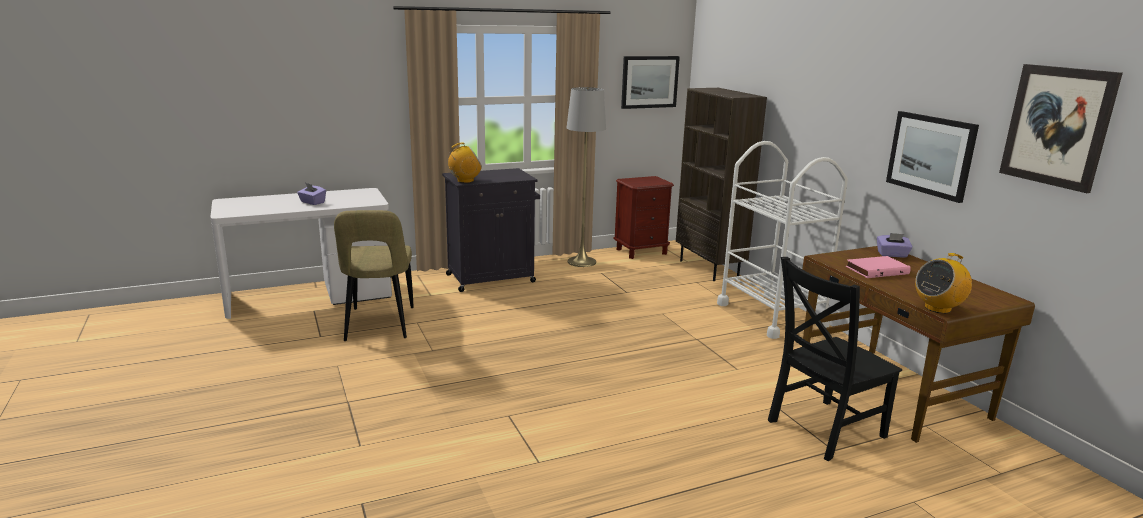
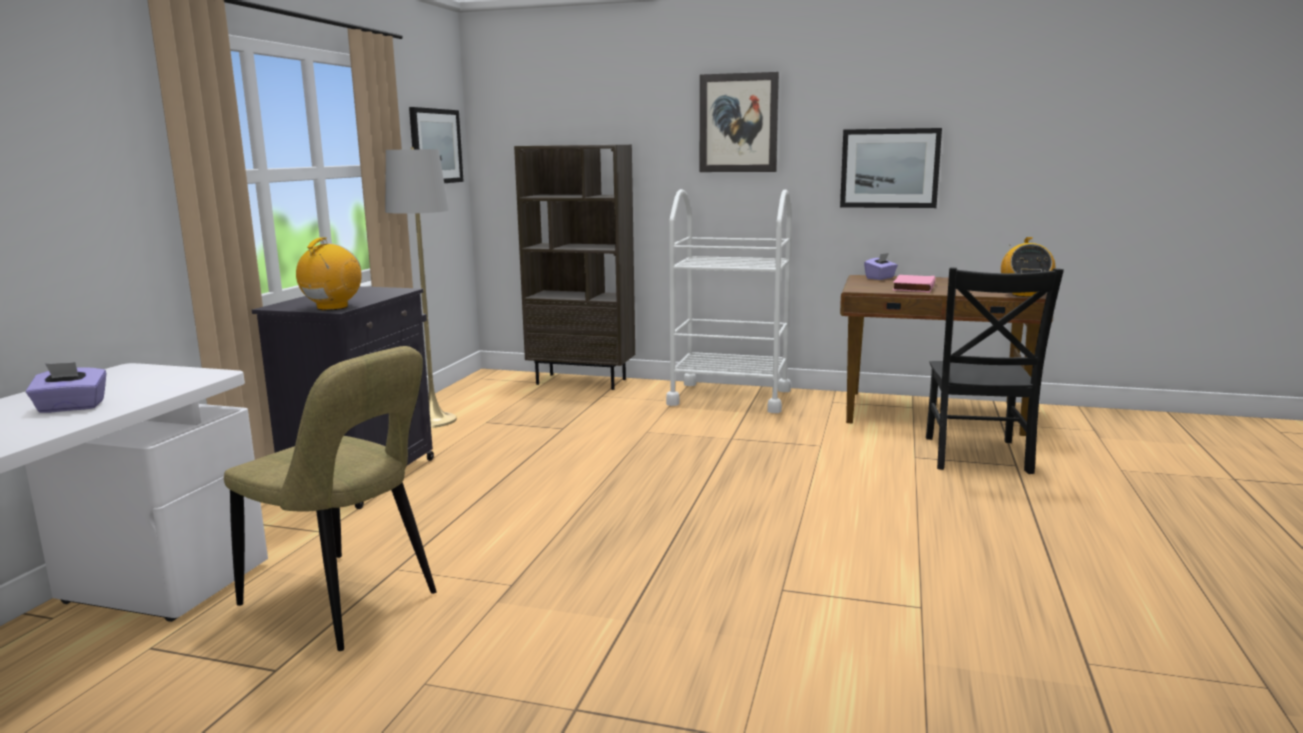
camera: 50 degrees left, 5 degrees down
(641, 251) = (474, 389): brown nightstand -> none
(1057, 126) = (1025, 115): picture -> picture (738, 123)

